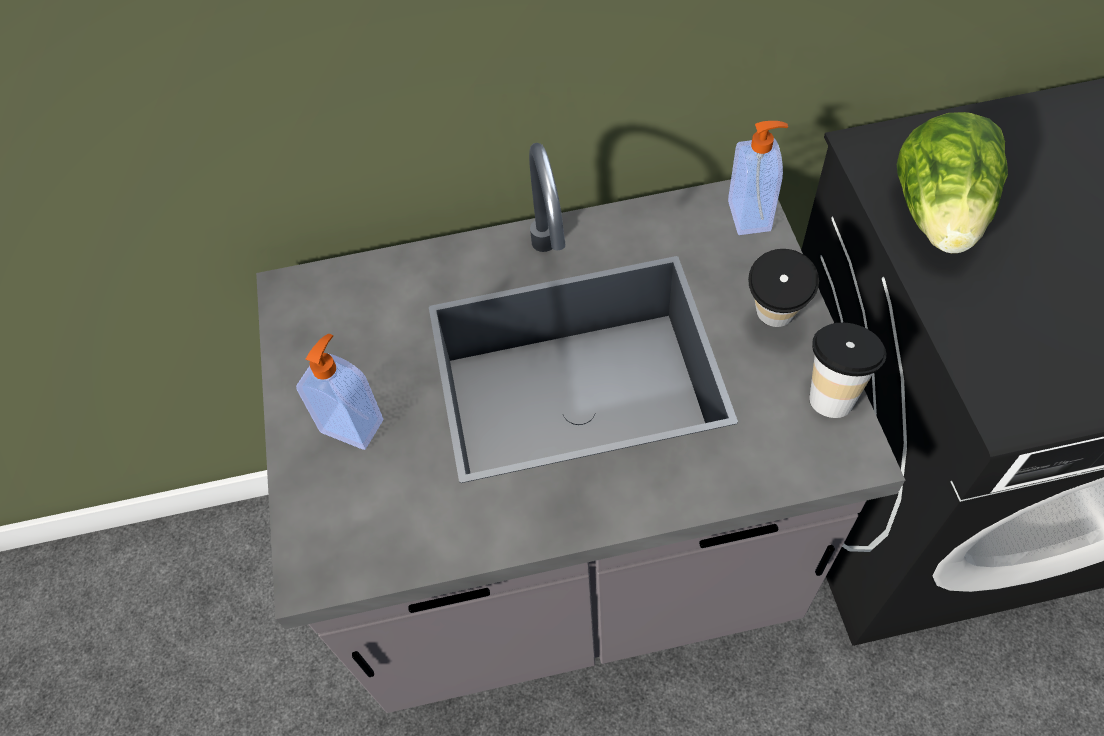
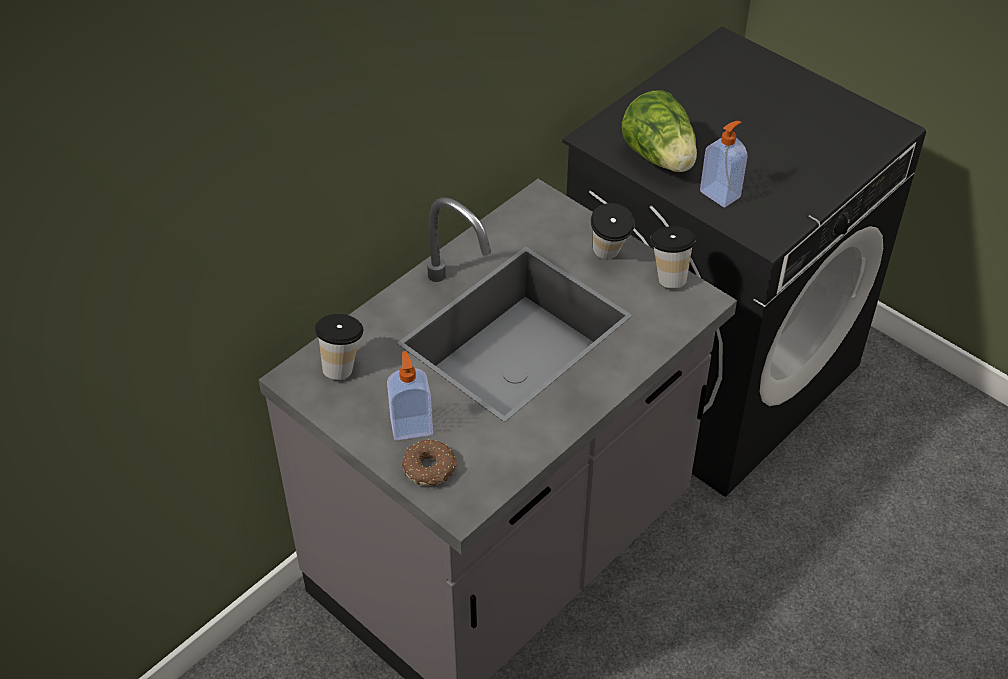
camera: 40 degrees left, 10 degrees down
(326, 495) = (430, 469): none -> donut
(349, 303) = (343, 366): none -> cup
(751, 216) = (550, 206): soap dispenser -> soap dispenser (721, 194)

